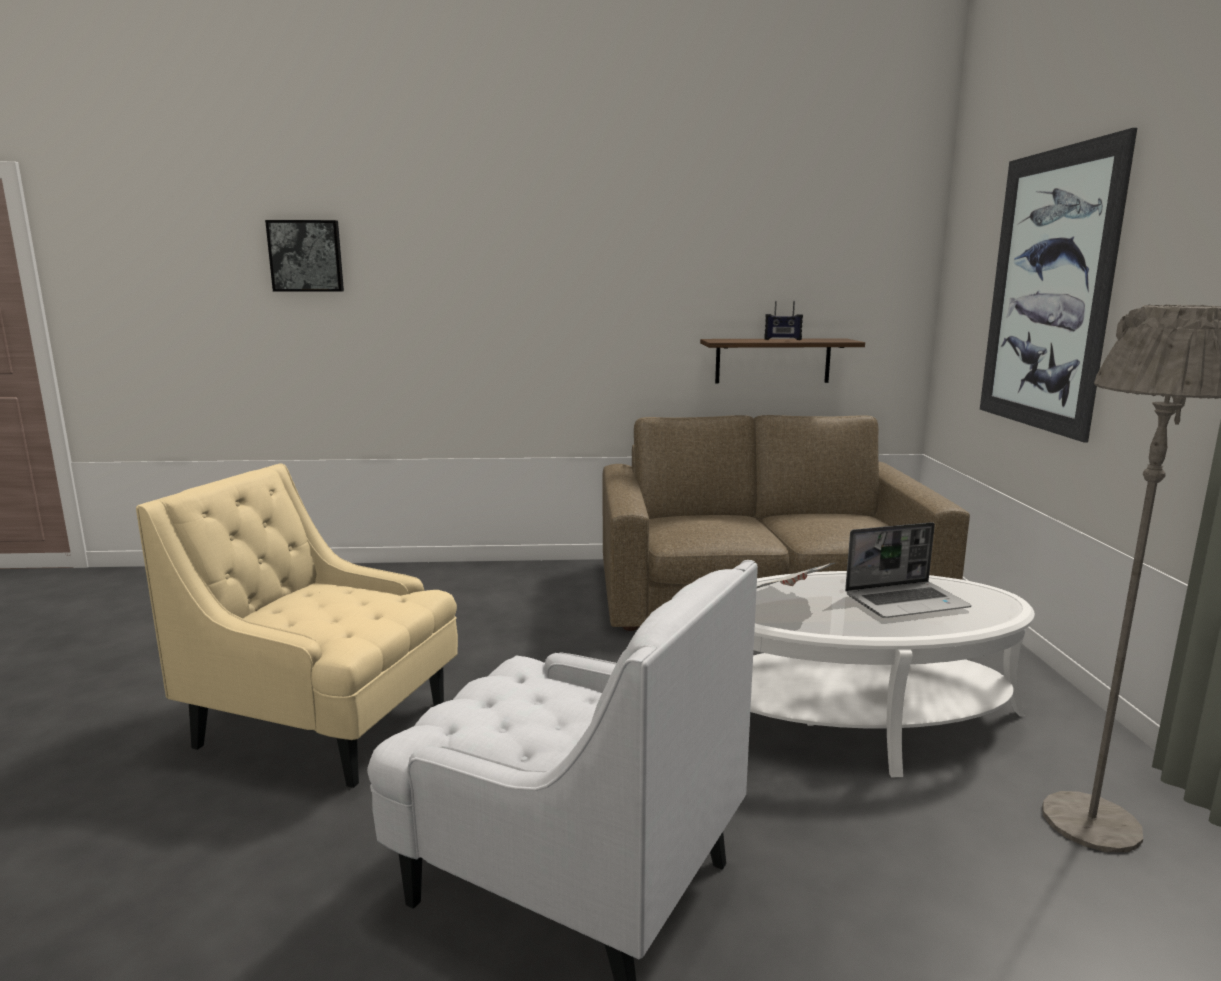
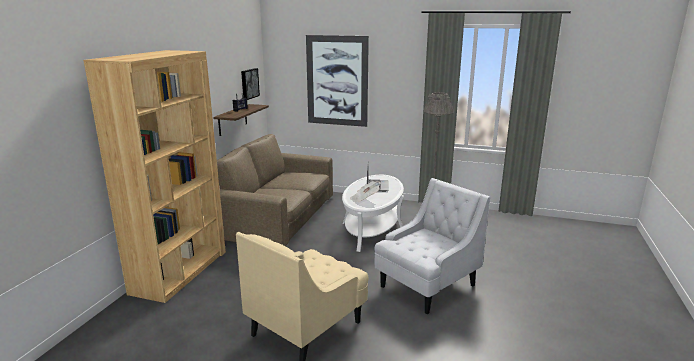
camera: 70 degrees left, 5 degrees up
(306, 256) = (40, 116): picture -> picture (249, 83)
(488, 576) = (180, 271): none -> brown bookcase

